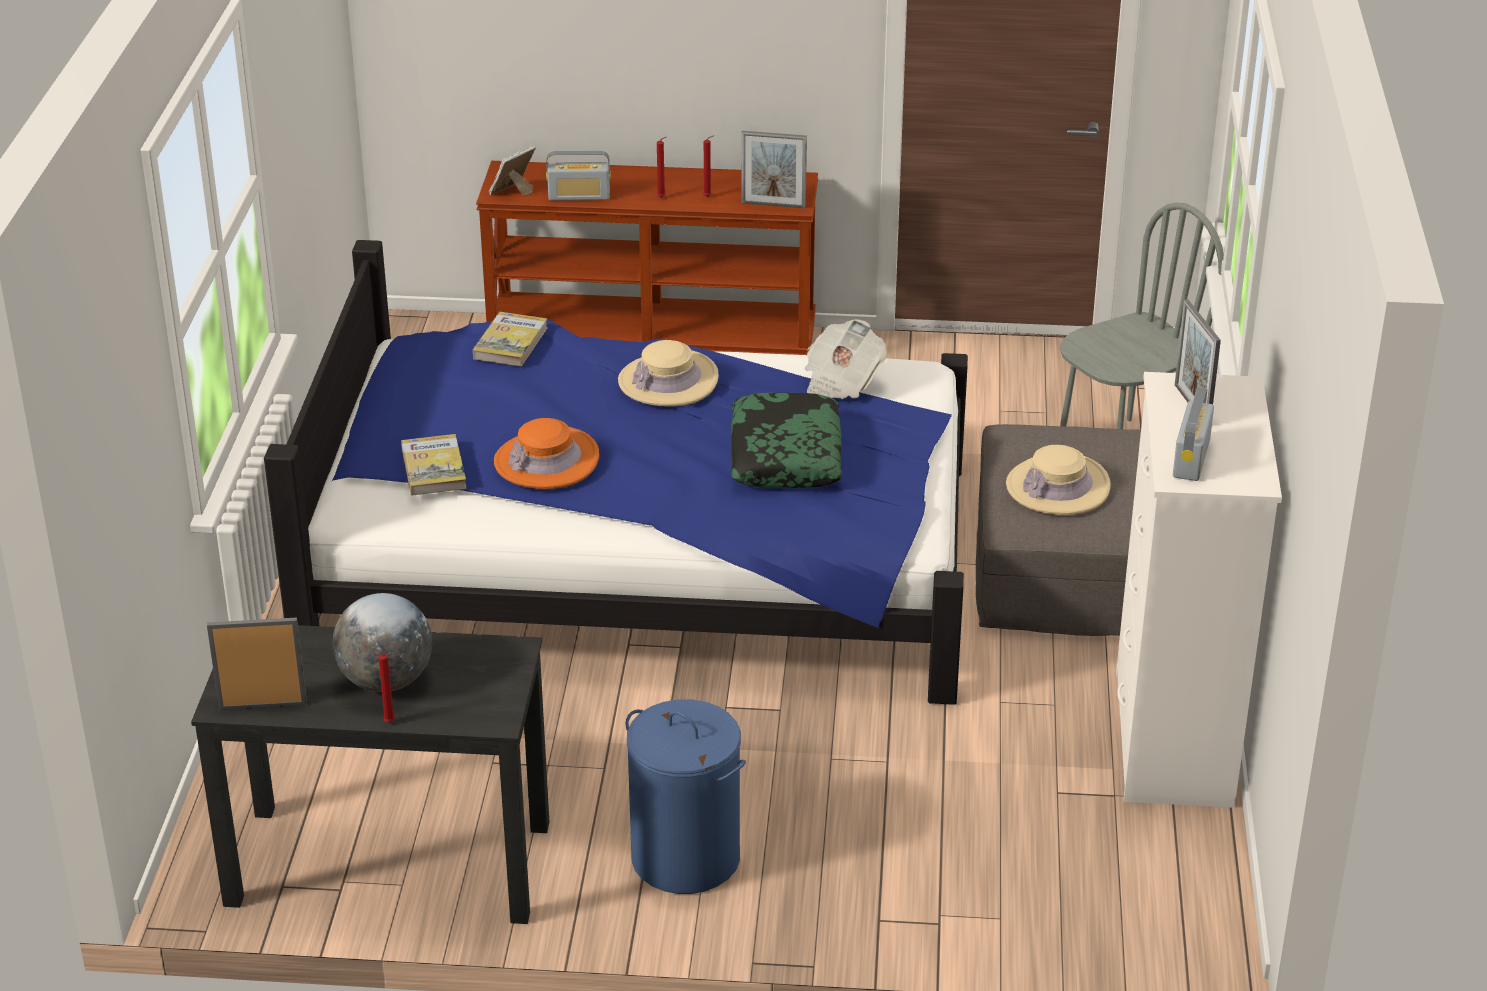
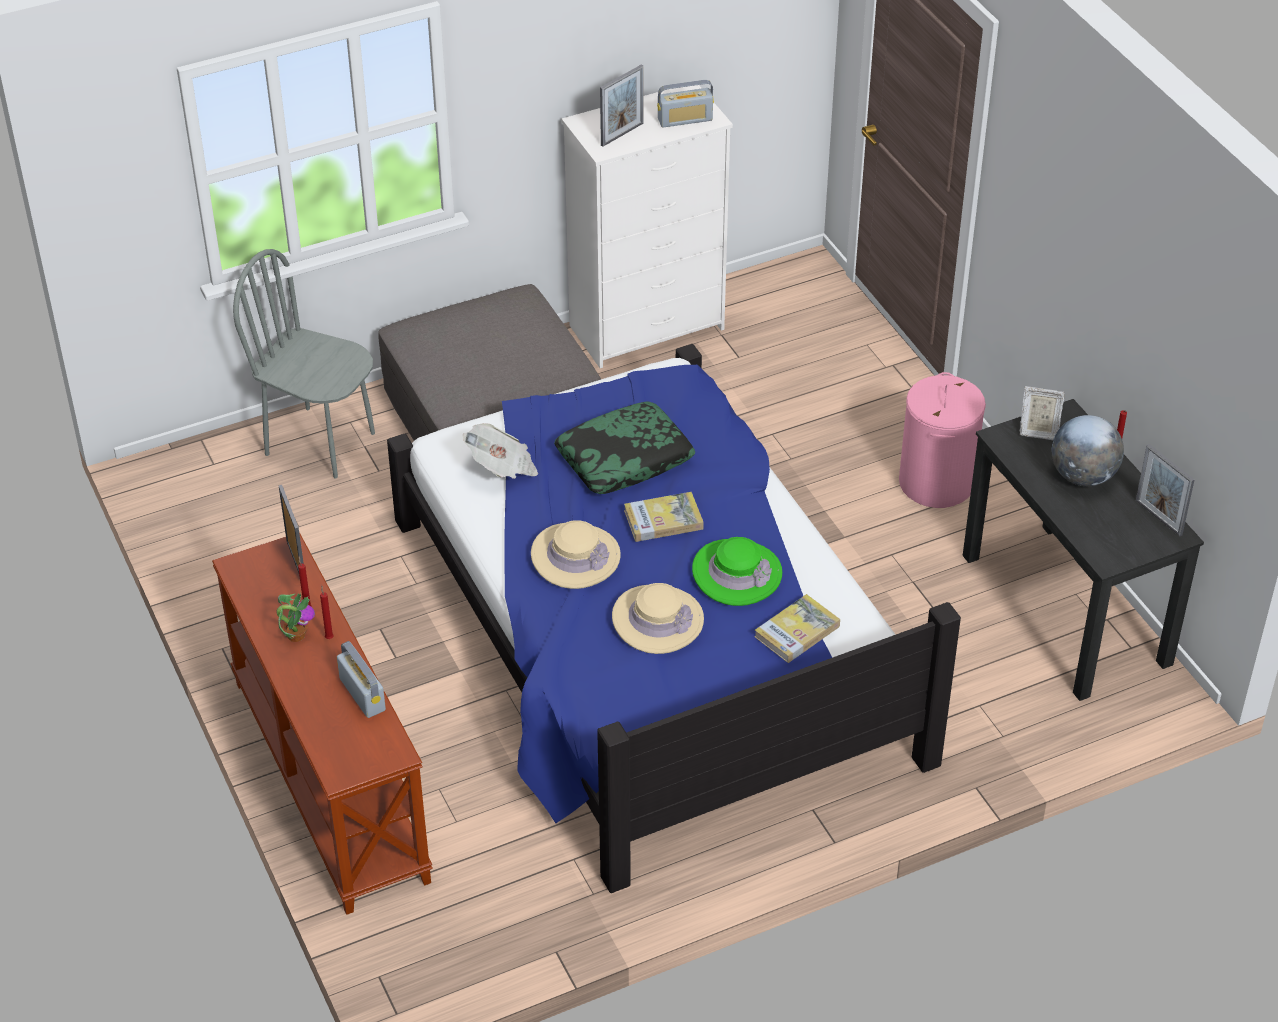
camera: 120 degrees left, 10 degrees up
(510, 343) = (587, 677): book -> book (663, 520)
(513, 192) = (385, 744): picture frame -> picture frame (1038, 430)
(547, 460) = (736, 573): orange hat -> green hat
(682, 185) = (296, 635): none -> potted plant
(686, 858) = (936, 482): blue laundry basket -> pink laundry basket
(1058, 487) = (517, 357): beige hat -> beige hat (657, 620)

